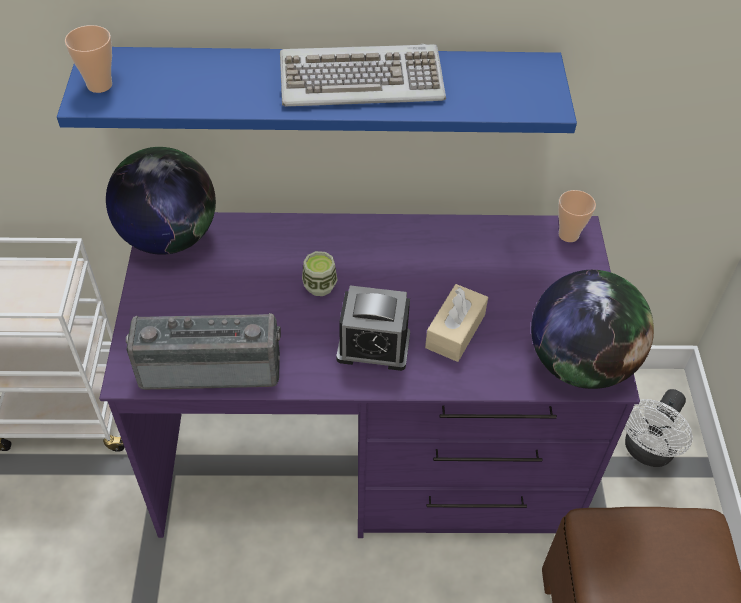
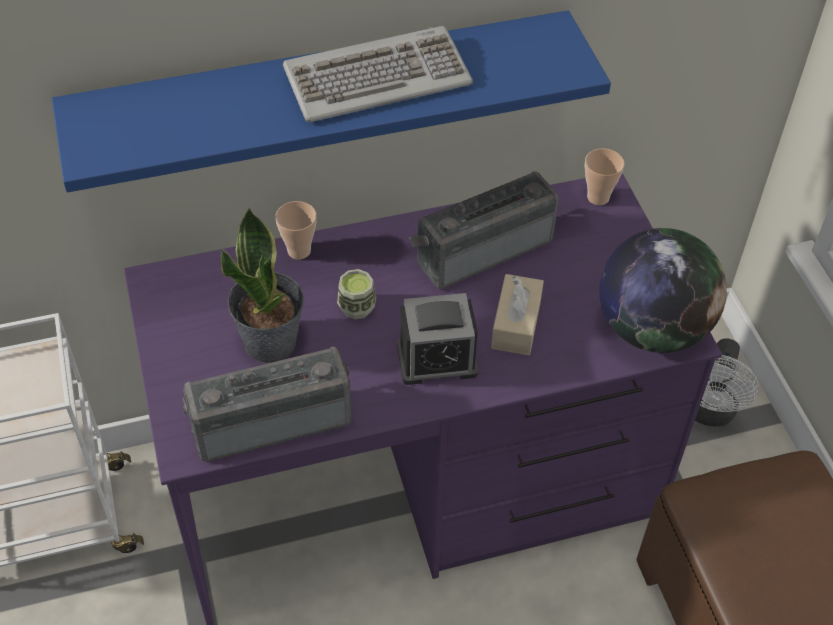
camera: 15 degrees left, 0 degrees up
(99, 85) = (96, 137): cup -> cup (299, 251)
(169, 237) = (169, 290): globe -> none
(236, 299) = (271, 342): none -> potted plant
(447, 257) = (481, 248): none -> radio

